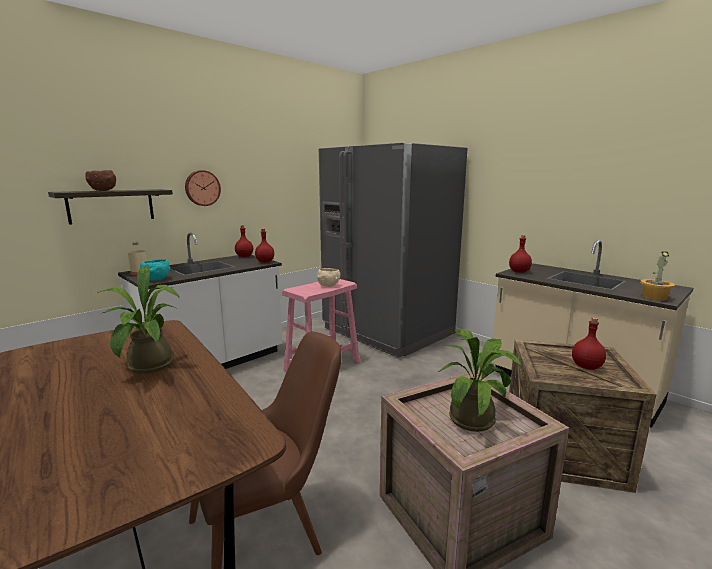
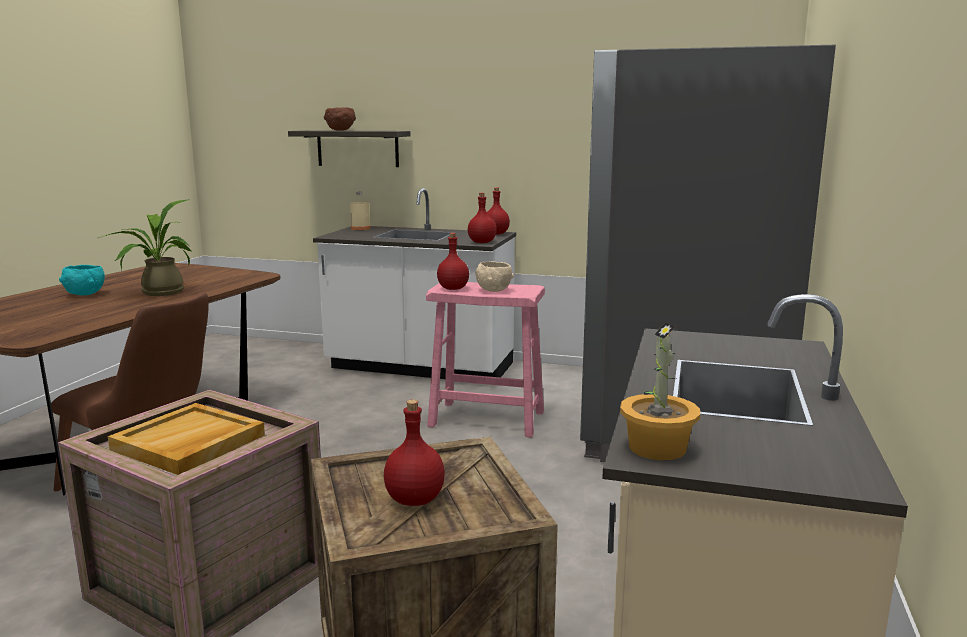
camera: 60 degrees right, 0 degrees up
(156, 279) = (342, 236): turquoise bowl -> turquoise bowl (85, 294)
(202, 188) = (461, 131): wall clock -> none
(475, 418) = (188, 443): potted plant -> beige tray
(519, 272) = (695, 340): red bottle -> red bottle (453, 289)

